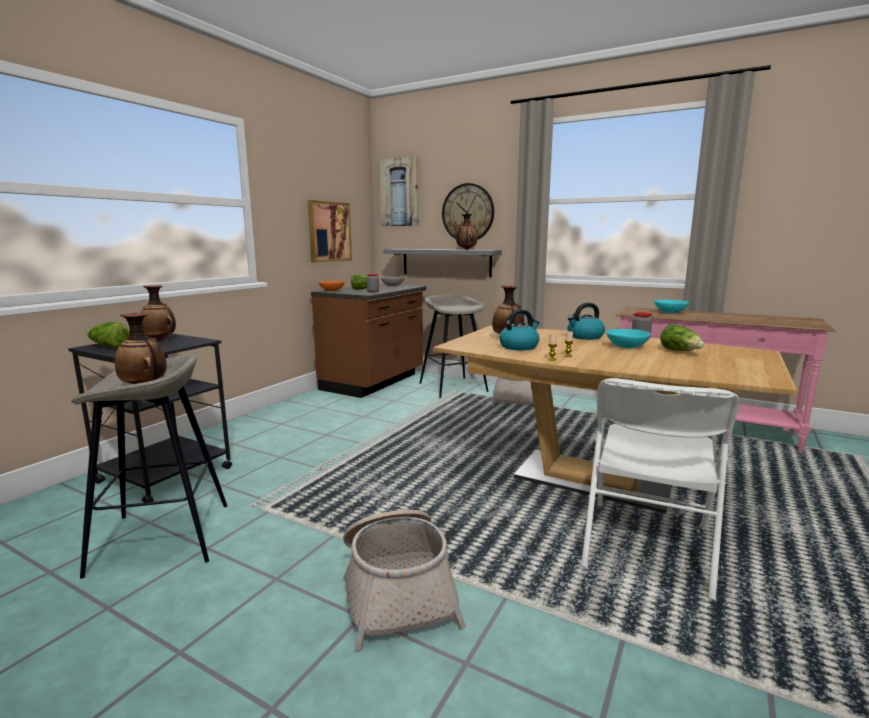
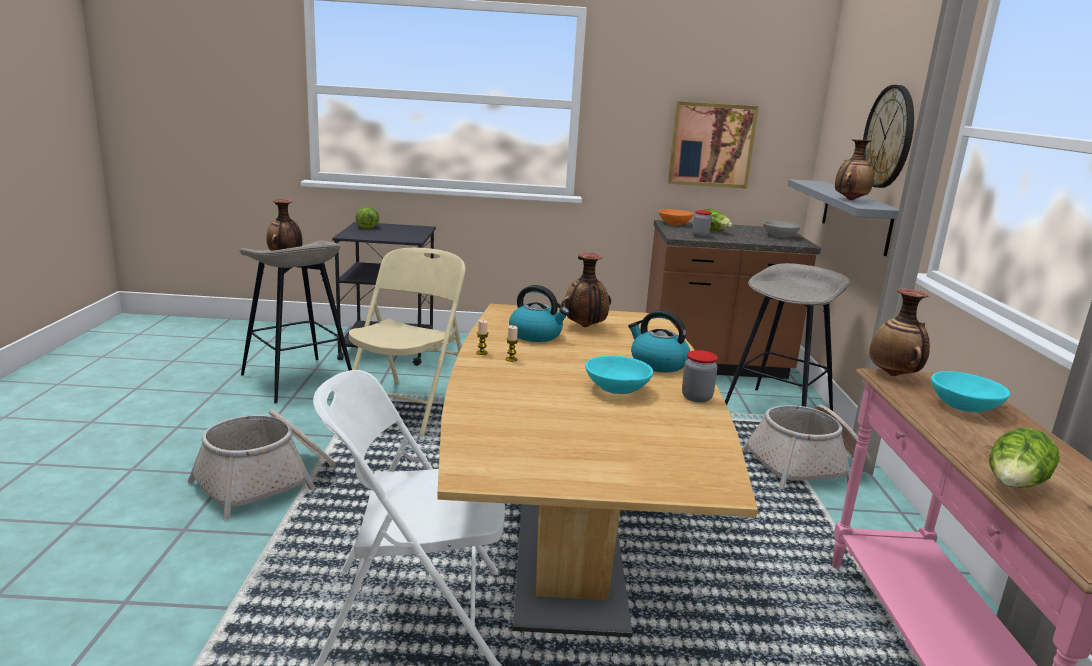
camera: 60 degrees right, 5 degrees up
(159, 339) = (404, 231): vase -> vase (894, 375)
(314, 488) = (408, 407): none -> beige chair
(400, 193) = (844, 93): picture -> none
(680, 351) = (626, 423): lettuce -> lettuce (1015, 485)

